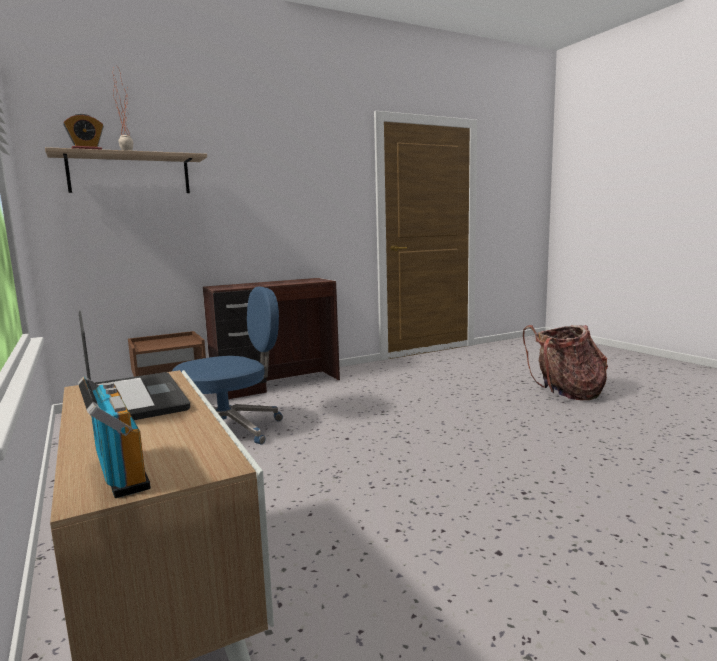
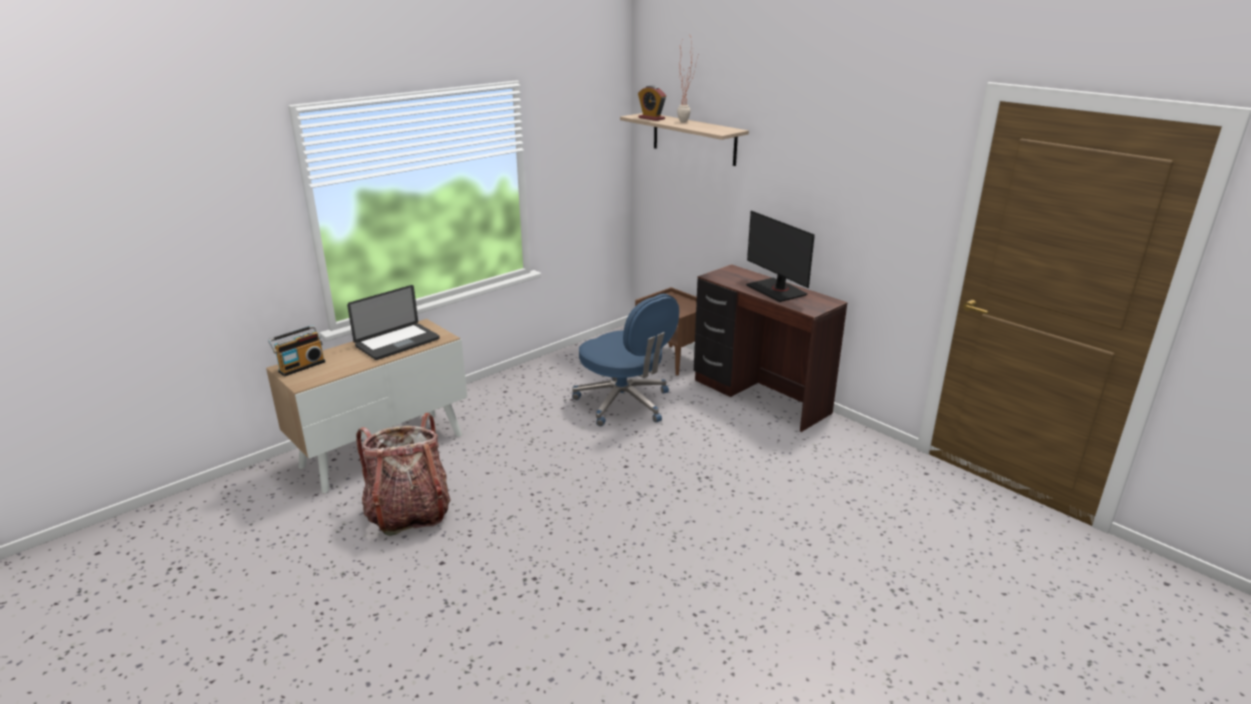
camera: 75 degrees right, 15 degrees up
(277, 282) = (777, 290): none -> monitor
(566, 393) = (862, 634): backpack -> backpack (409, 513)

